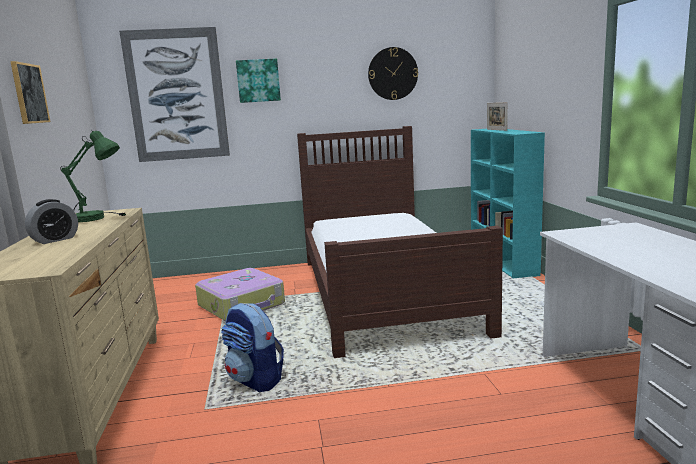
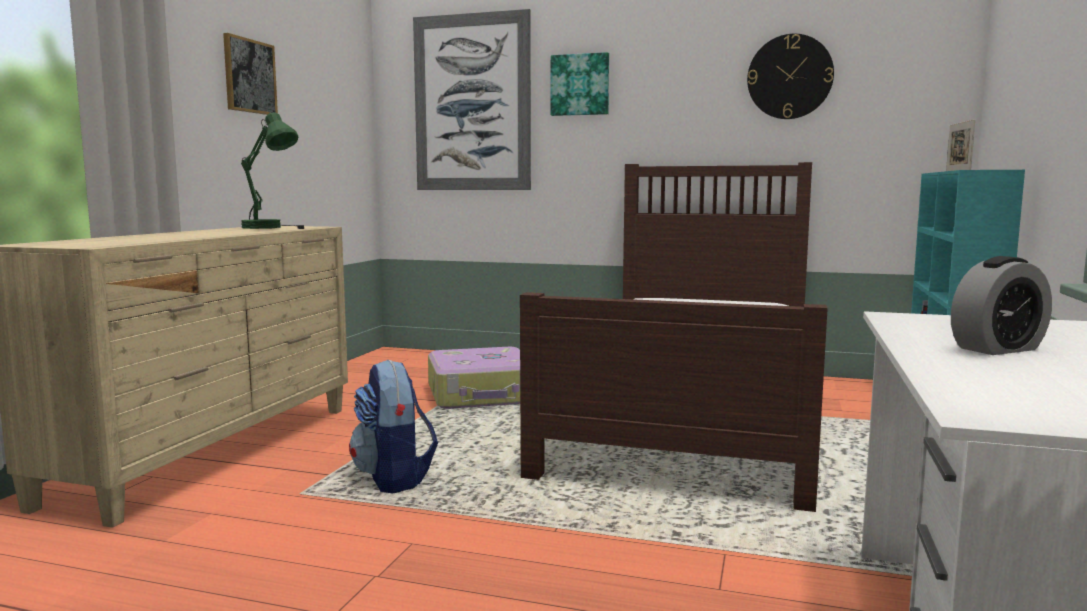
camera: 25 degrees right, 5 degrees down
(55, 240) = (179, 234): alarm clock -> alarm clock (997, 349)

